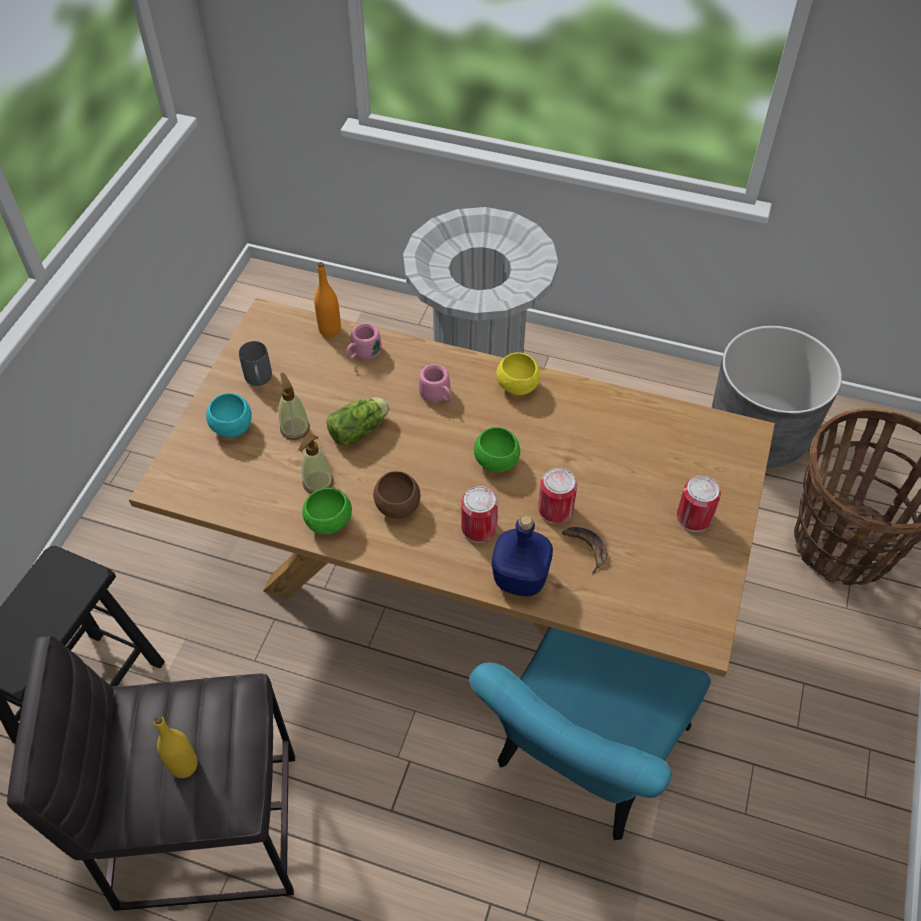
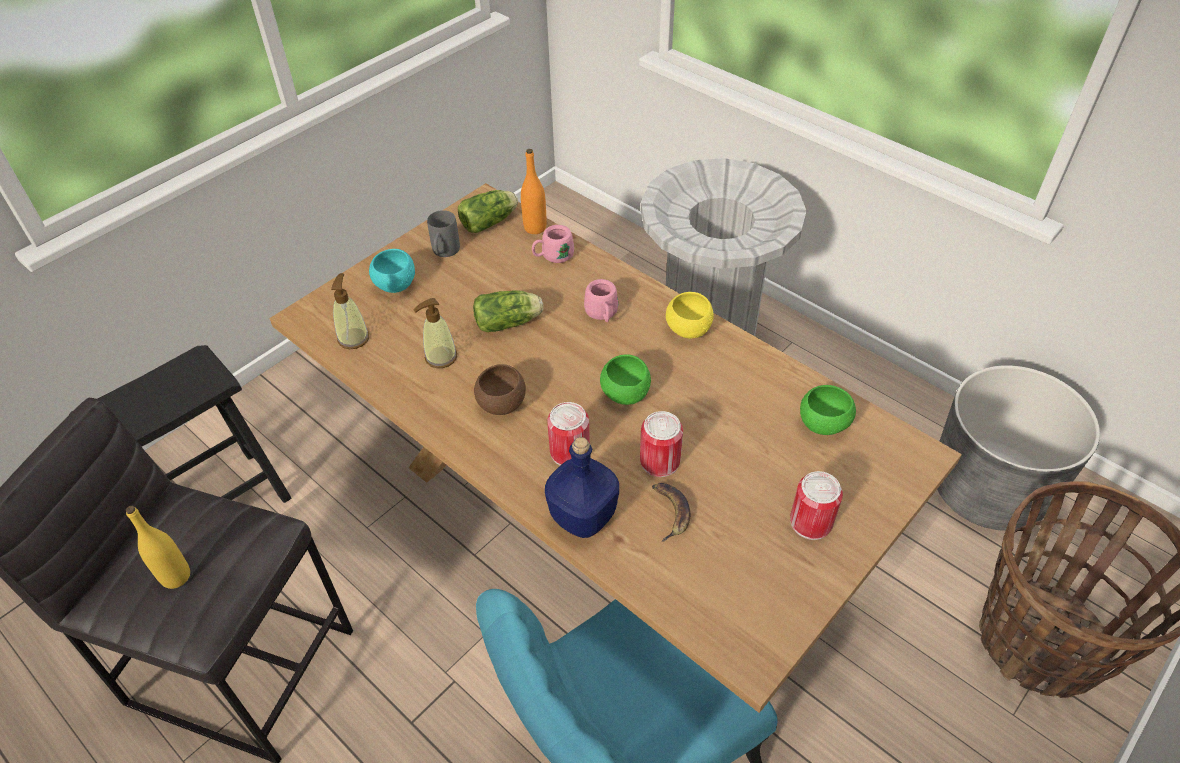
camera: 25 degrees right, 5 degrees down
(285, 336) = (491, 222): none -> lettuce
(295, 428) = (450, 303): soap dispenser -> soap dispenser (353, 338)
(329, 522) = (428, 396): green bowl -> green bowl (823, 424)

